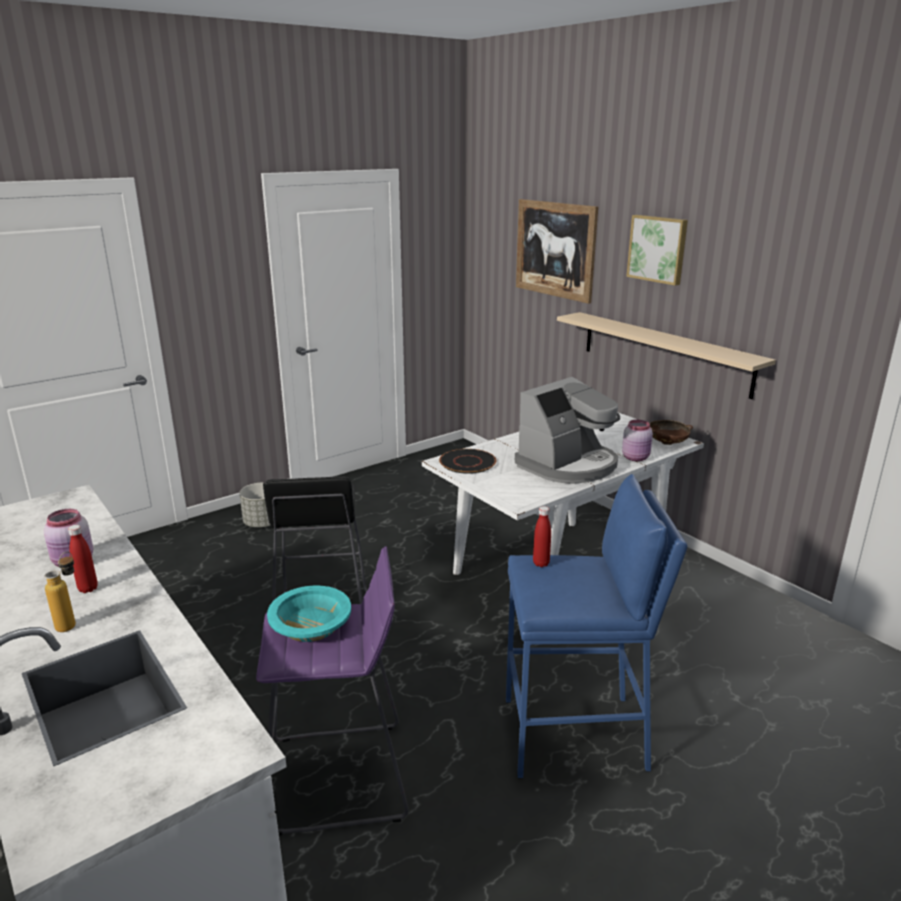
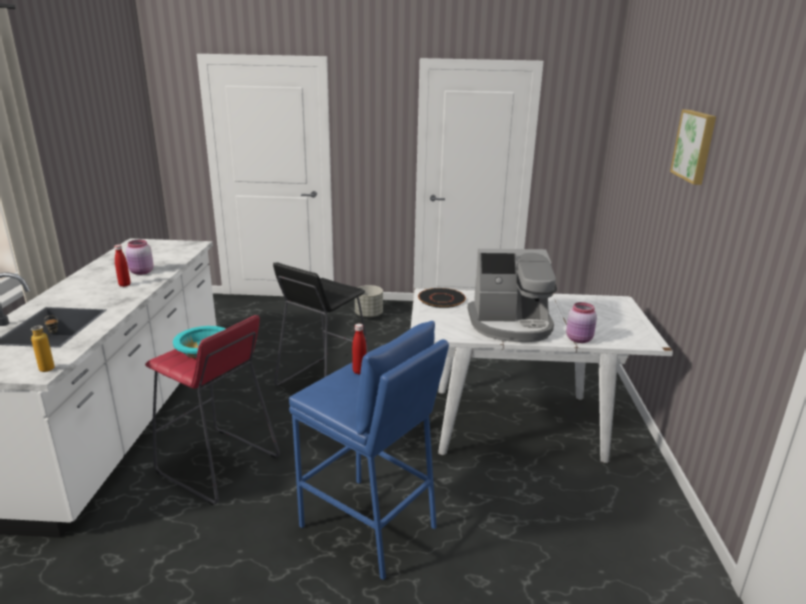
camera: 40 degrees right, 0 degrees up
(72, 622) = (94, 296): bottle -> bottle (53, 367)
(339, 777) = (217, 465): purple stool -> red stool
(555, 249) = (645, 141): picture -> none
(664, 353) = (682, 254): beige shelf -> none
(667, 443) = (633, 339): brown bowl -> none

